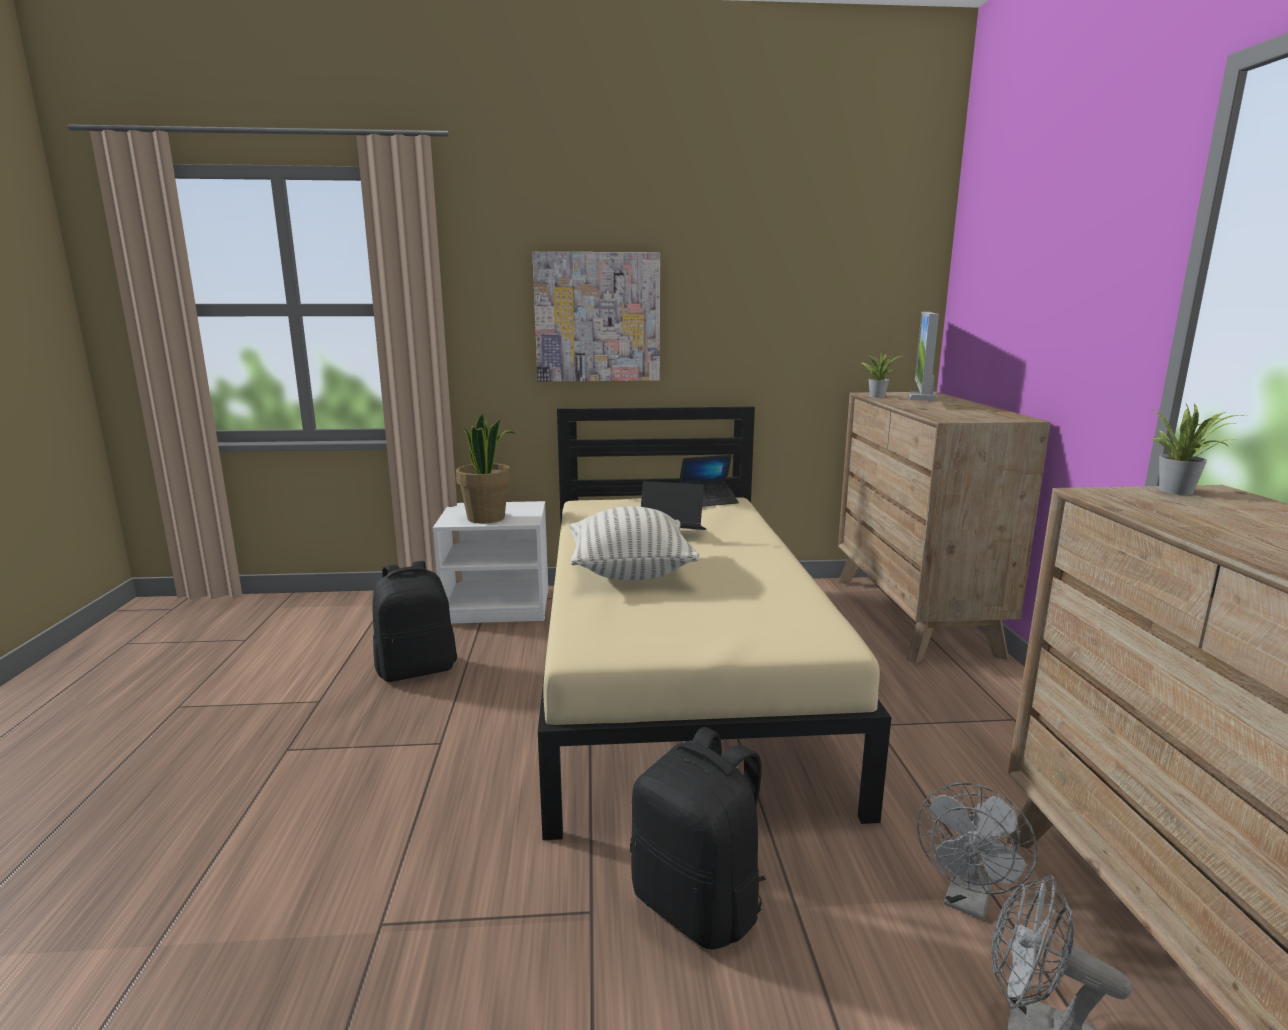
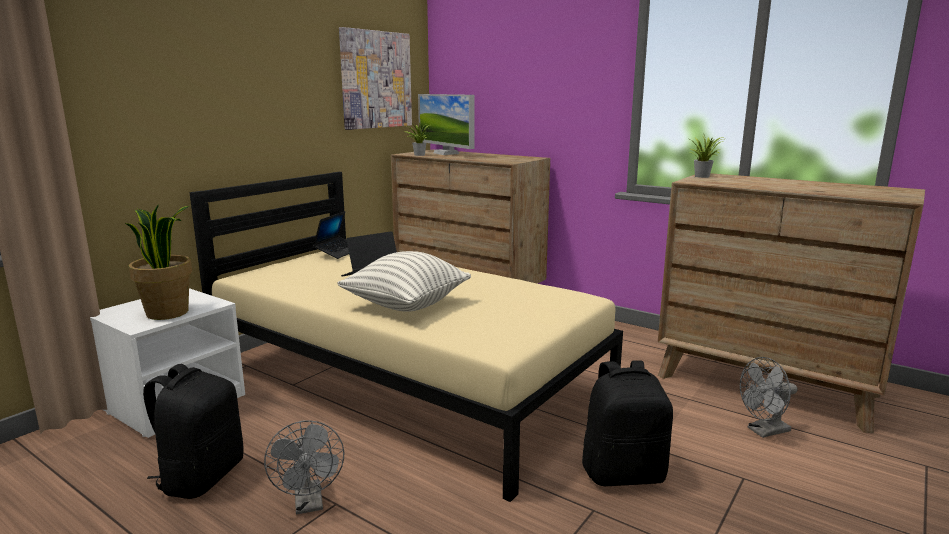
camera: 50 degrees left, 0 degrees up
(597, 317) = (210, 101): picture -> picture (376, 80)
(968, 901) = (688, 406): grey fan -> grey fan (309, 504)

